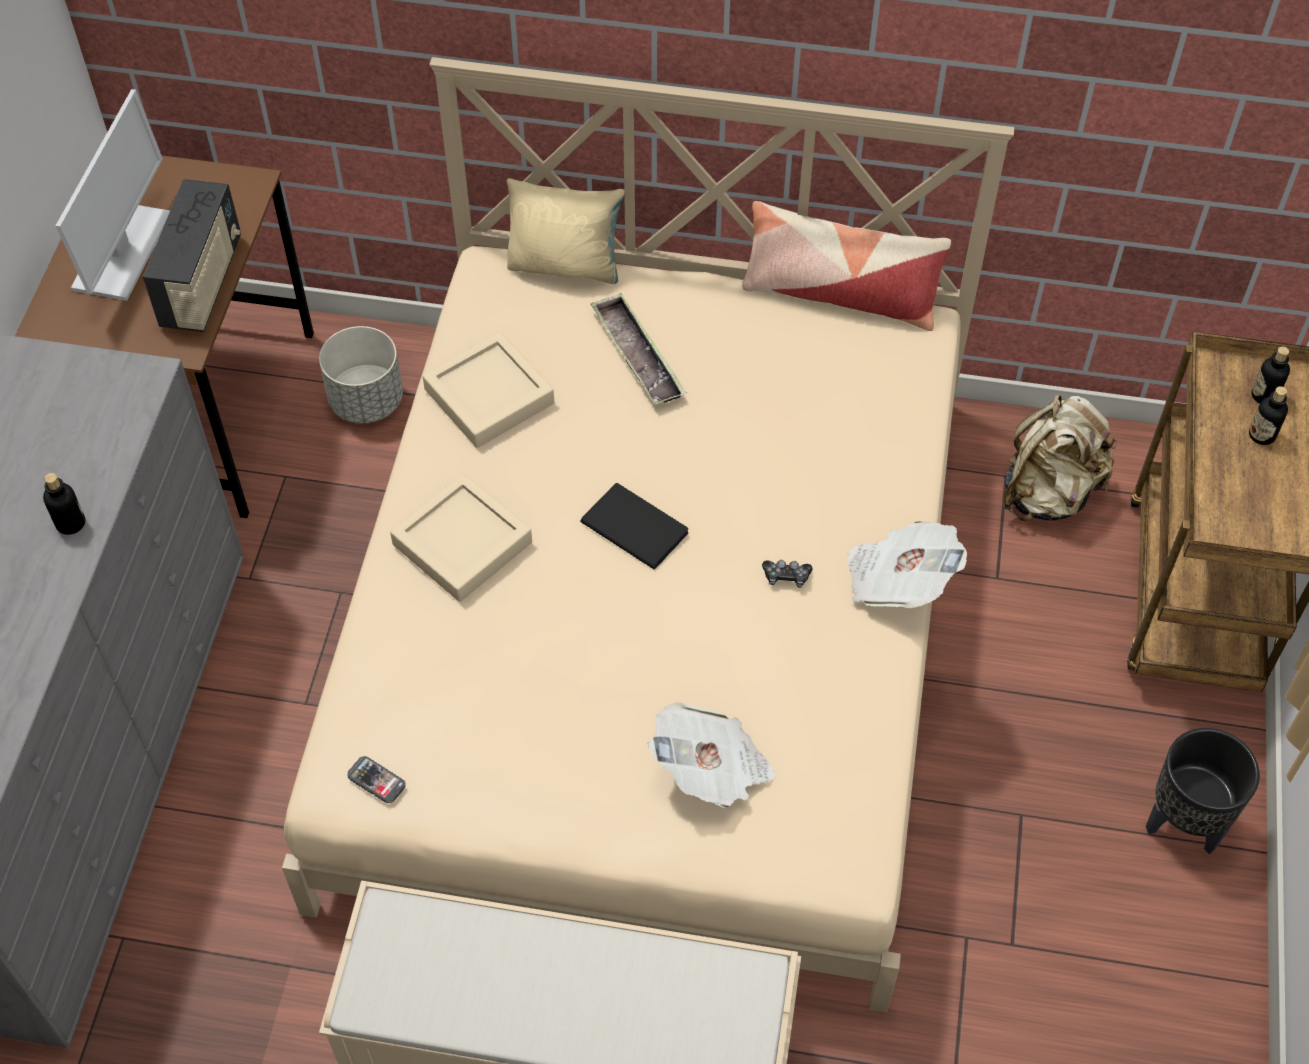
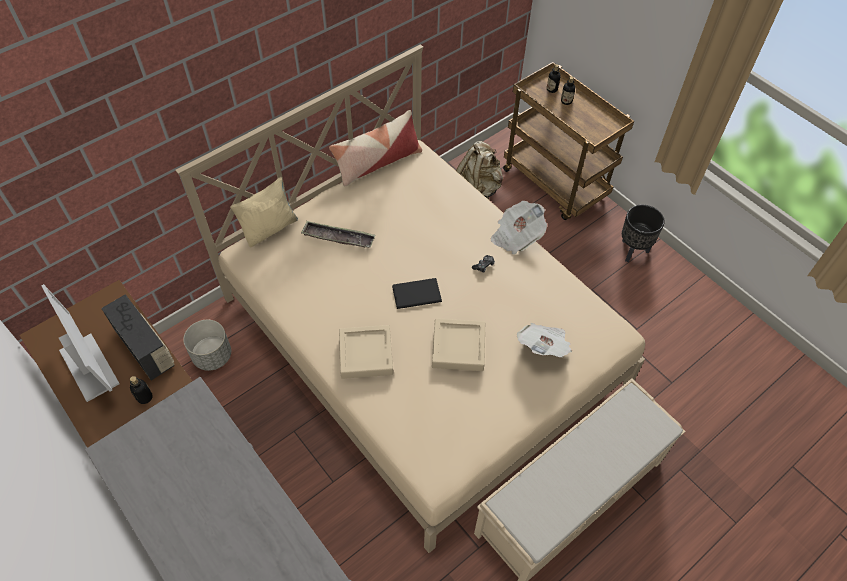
camera: 50 degrees left, 0 degrees up
(71, 523) = (244, 479): bottle -> bottle (145, 397)
(376, 780) = (448, 462): phone -> none
(489, 396) = (304, 296): beige tray -> beige tray (458, 347)

